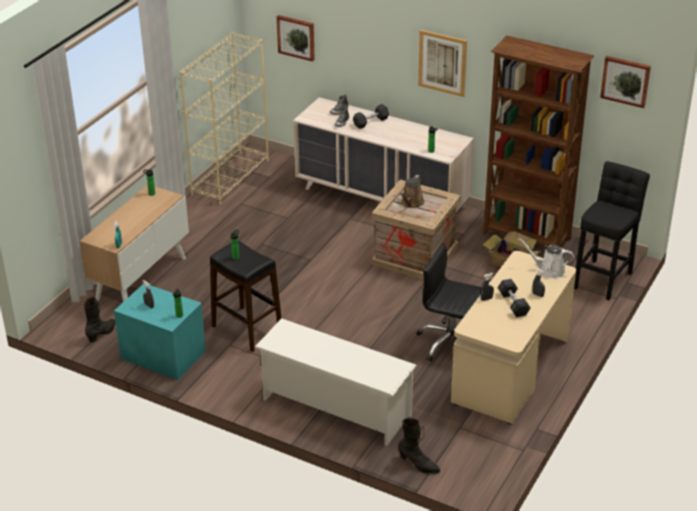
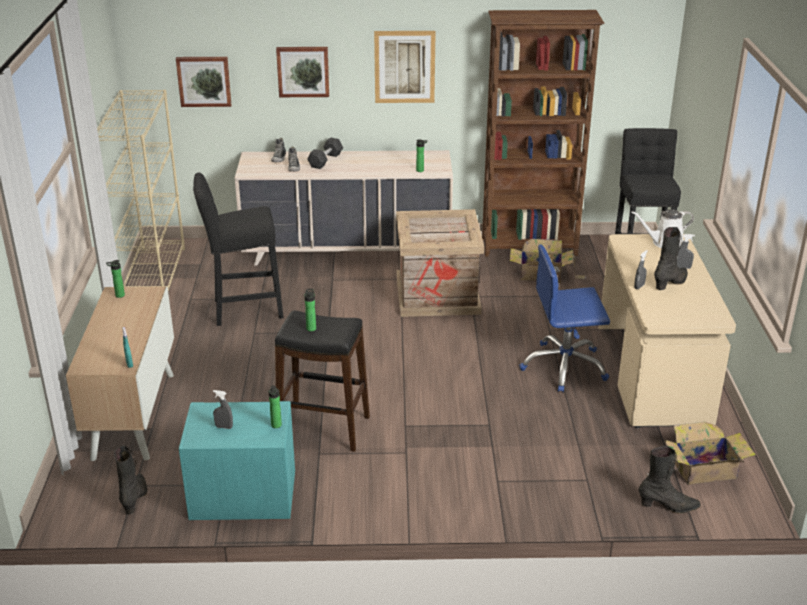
camera: 30 degrees left, 5 degrees down
(269, 223) = (243, 309): none -> black stool
(335, 407) = (513, 478): white shoe rack -> none
(411, 203) = (431, 230): brown watering can -> none
(451, 343) = (564, 367): black office chair -> blue office chair
(468, 450) = (701, 470): none -> cardboard box
(513, 304) = (671, 283): grey dumbbell -> black boot
(625, 81) = (630, 33): picture -> picture (303, 71)

